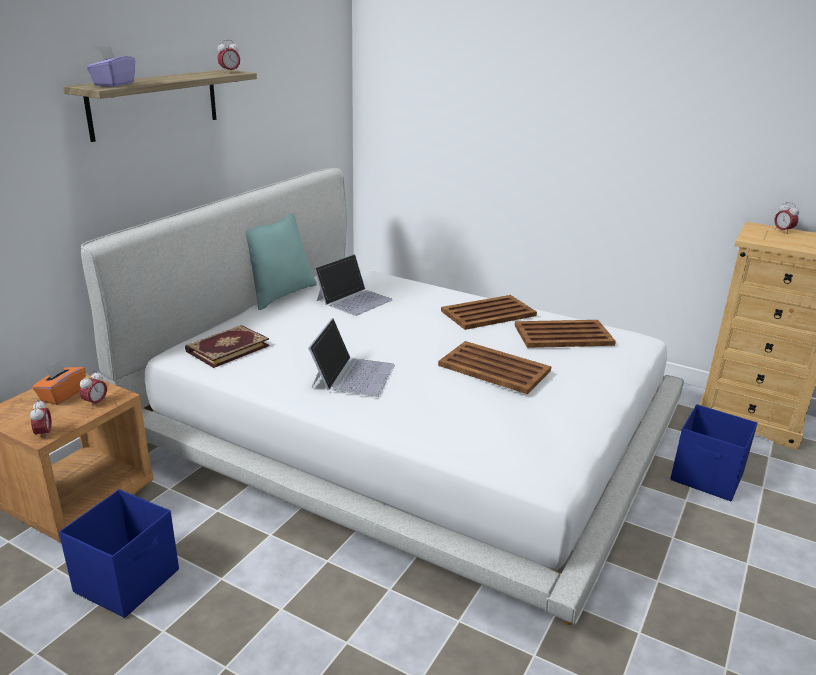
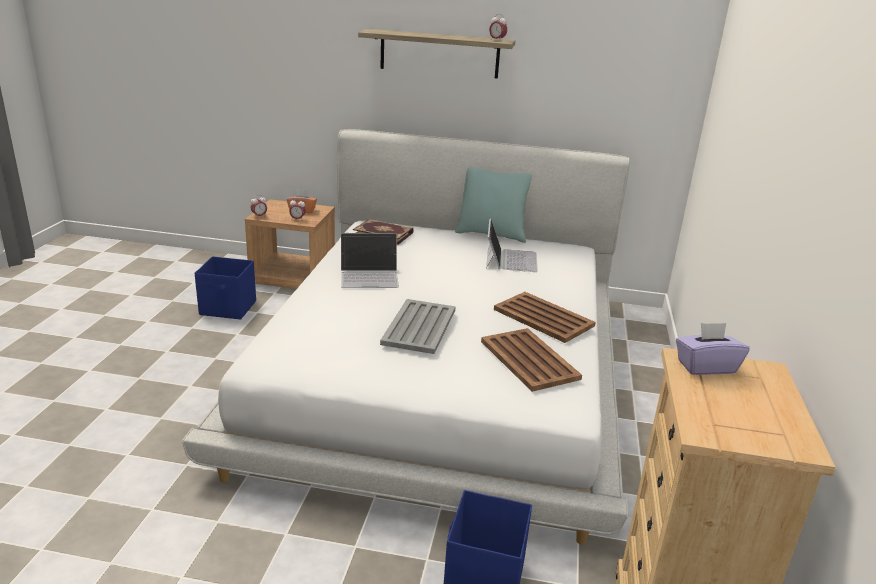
camera: 70 degrees right, 0 degrees up
(113, 84) = (386, 32): purple tissue box -> purple tissue box (706, 366)
(354, 300) = (510, 259): laptop -> laptop turned 105 degrees counterclockwise
(495, 369) = (418, 327): brown tray -> grey tray
(783, 231) = (770, 390): alarm clock -> none

